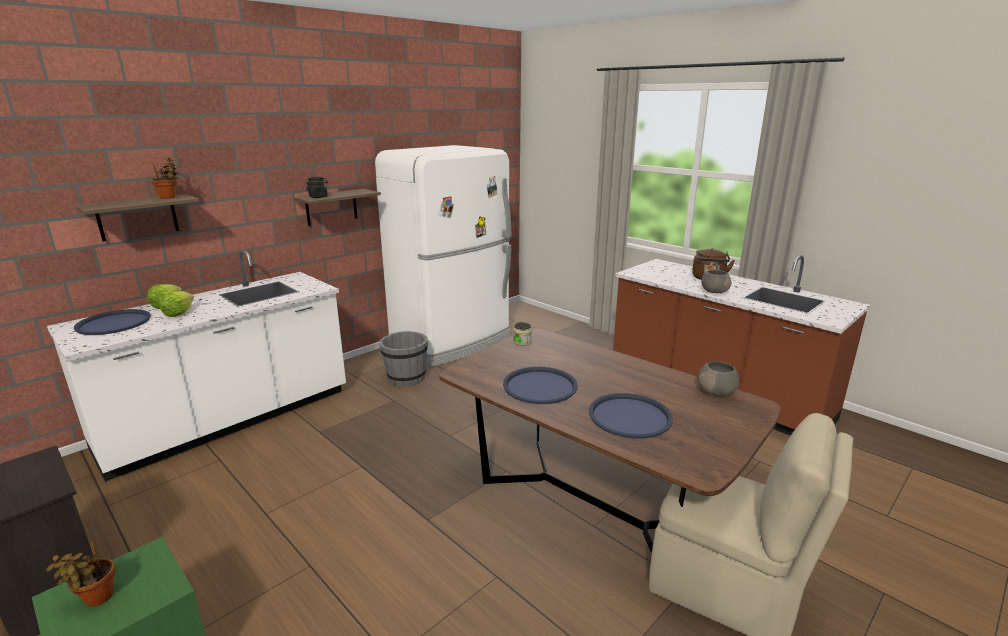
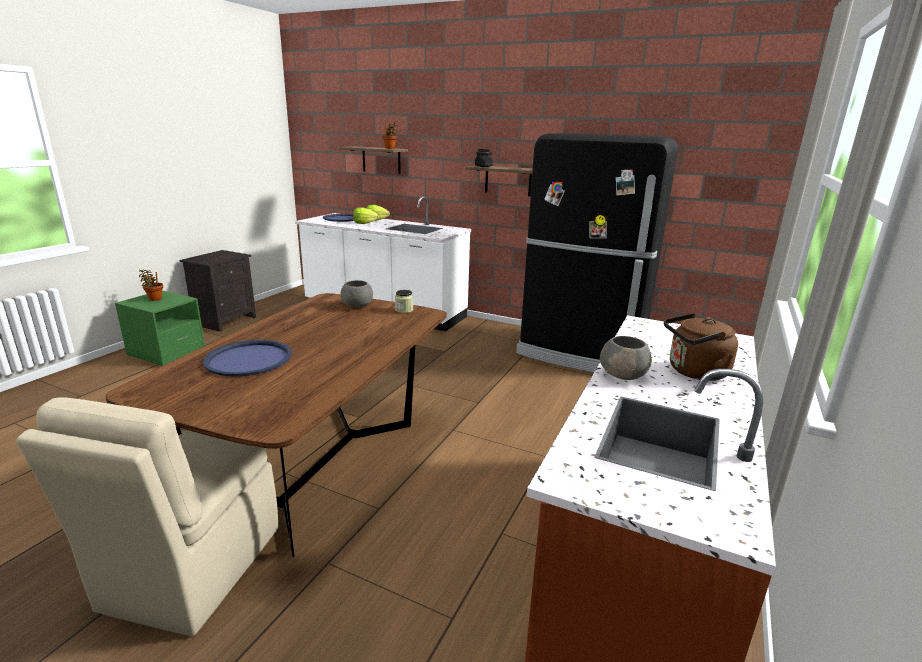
camera: 70 degrees right, 0 degrees up
(406, 378) = (487, 348): grey bucket -> none
(453, 341) = (581, 353): white fridge -> black fridge
(540, 386) = (307, 323): blue tray -> none
(716, 392) = (310, 402): grey bowl -> grey bowl (357, 306)

